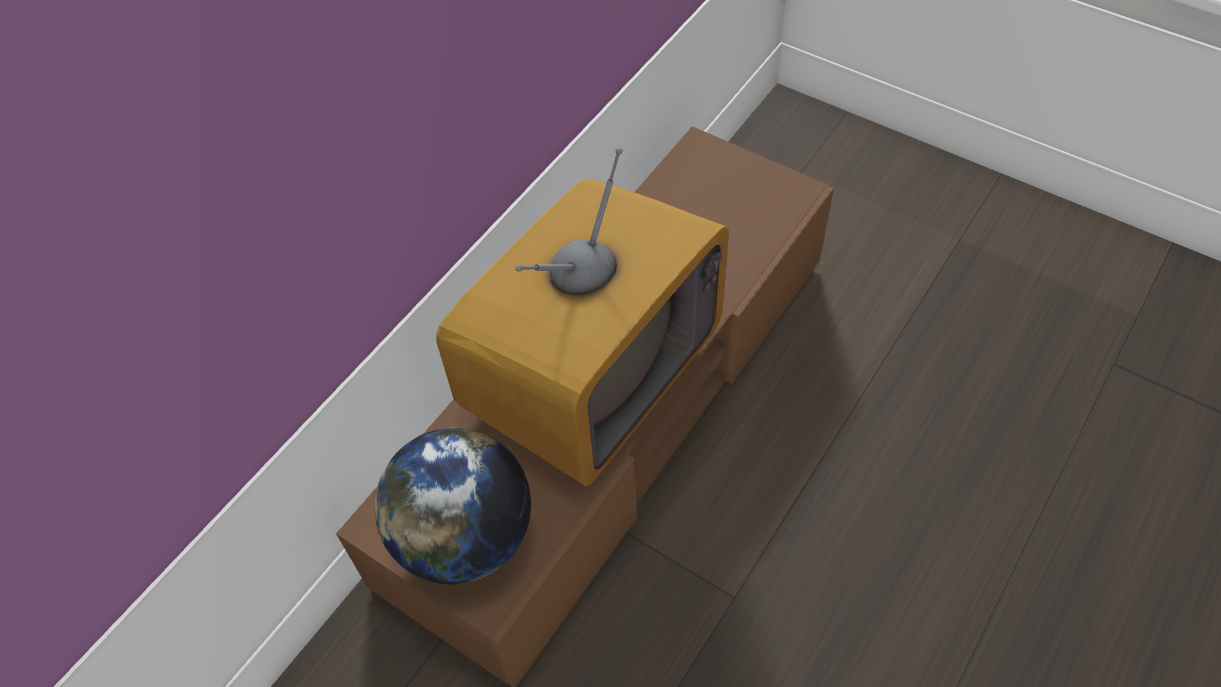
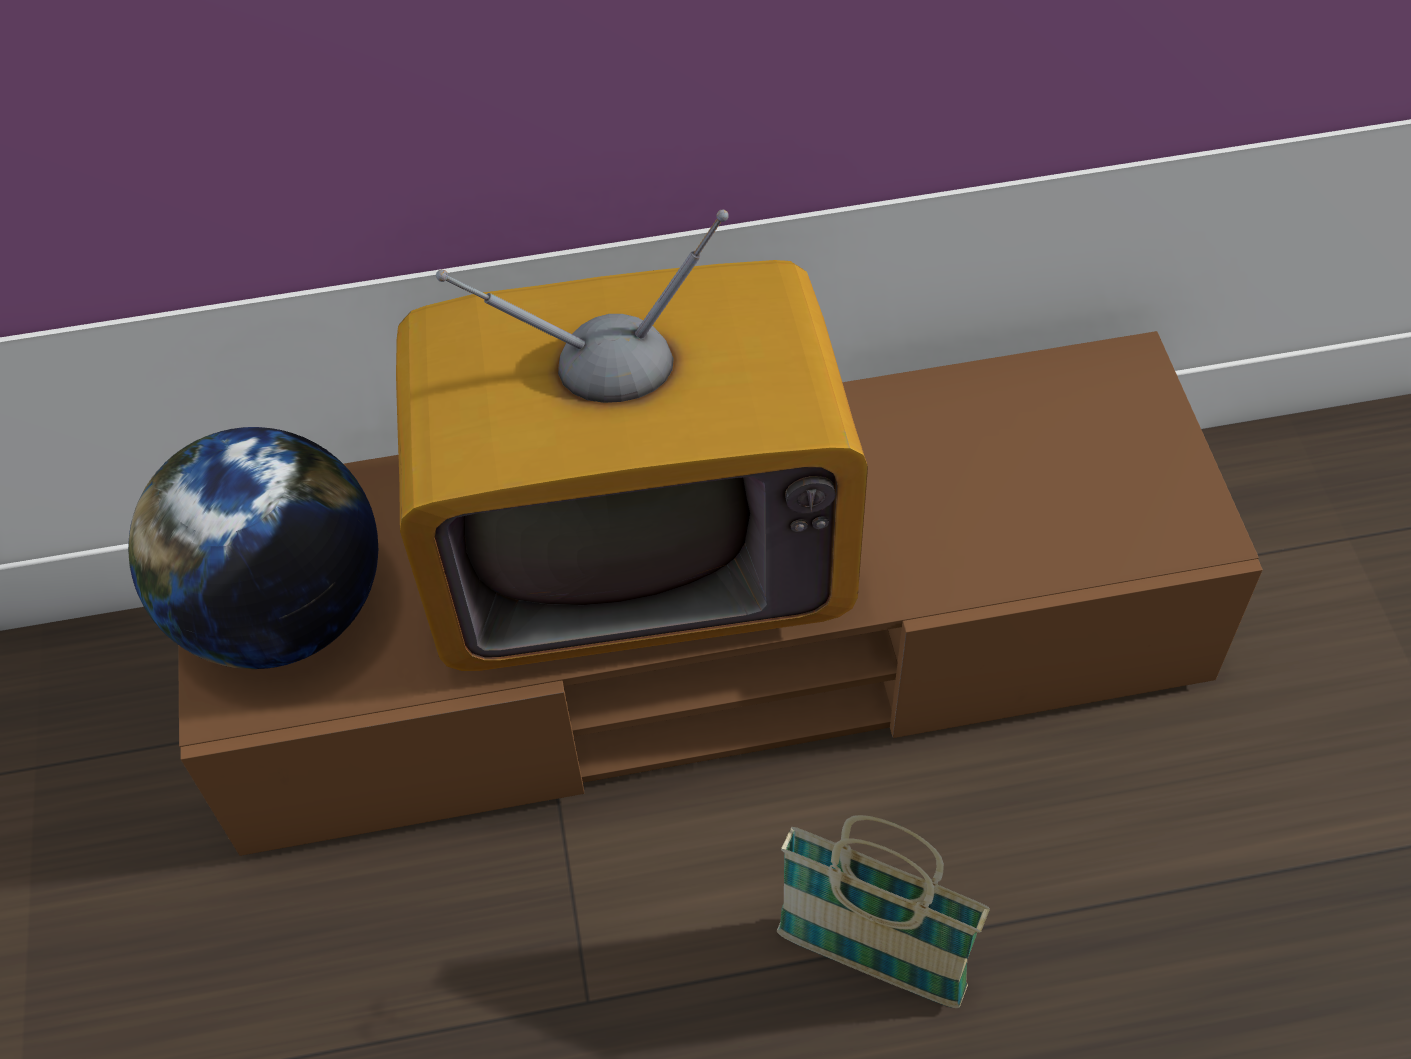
camera: 45 degrees right, 0 degrees up
(820, 477) = (871, 963): none -> basket

